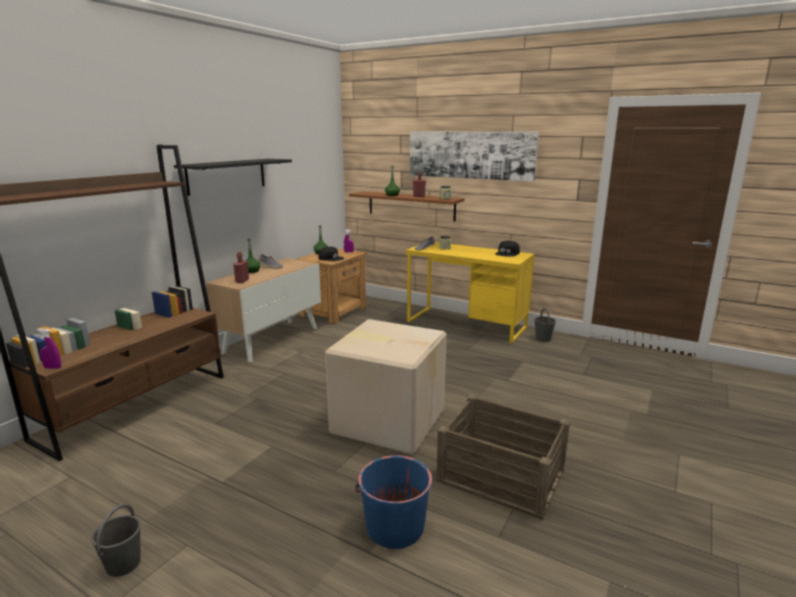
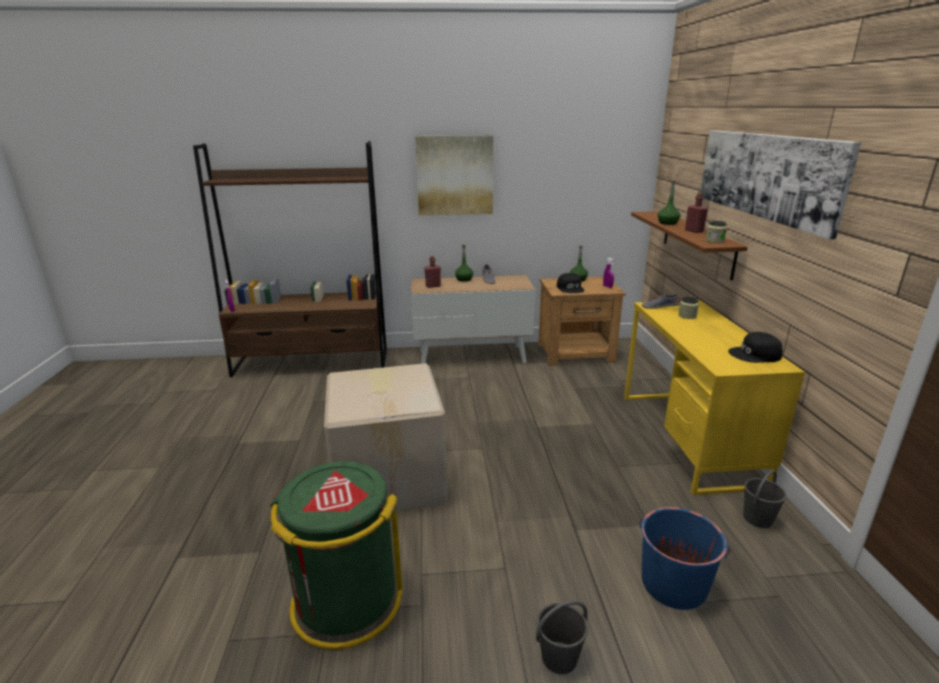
camera: 55 degrees right, 5 degrees up
(123, 564) = (134, 454): grey bucket -> grey bucket (558, 658)
(227, 176) = (454, 175): black shelf -> picture
(394, 526) = (217, 557): blue bucket -> blue bucket (673, 583)
(501, 474) = (345, 601): crate -> green trash can

